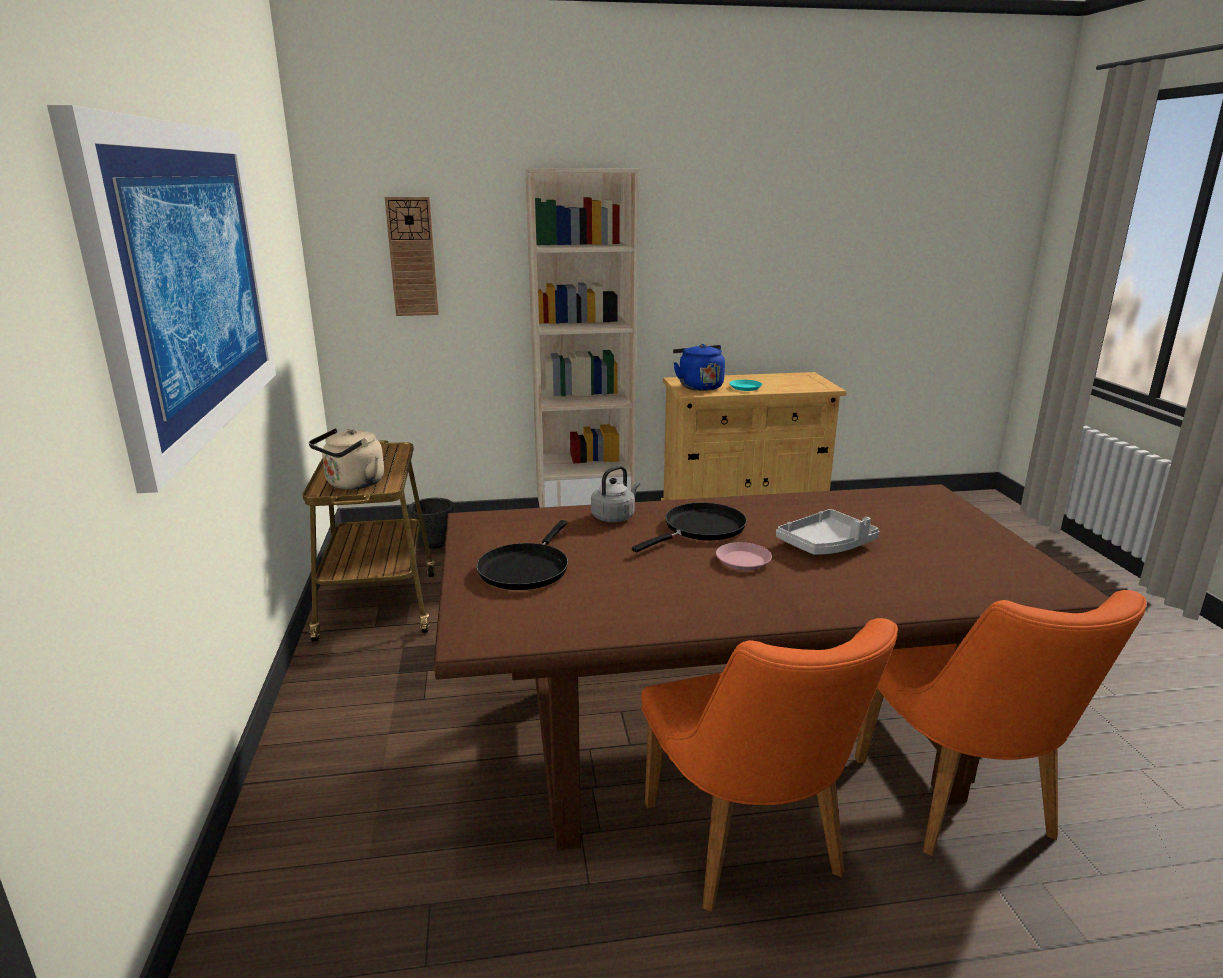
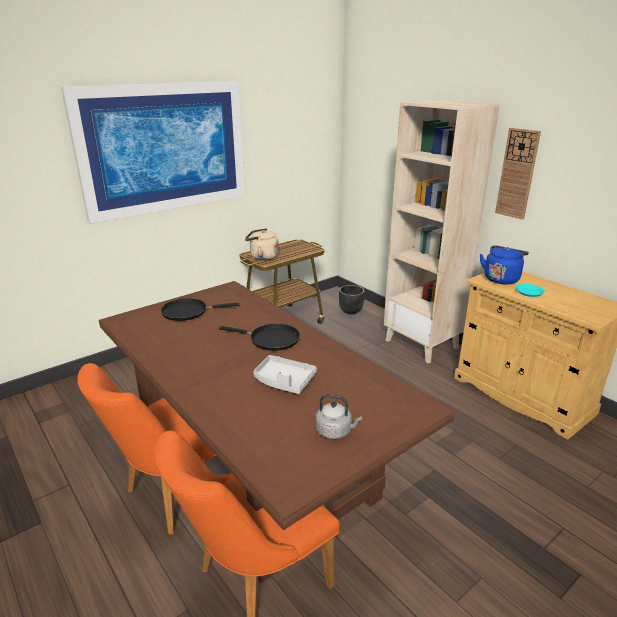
camera: 60 degrees right, 5 degrees up
(412, 257) = (381, 147): wall clock -> wall clock (517, 174)
(615, 517) = (265, 315): grey kettle -> grey kettle (335, 431)
(743, 560) = (239, 360): pink plate -> none

